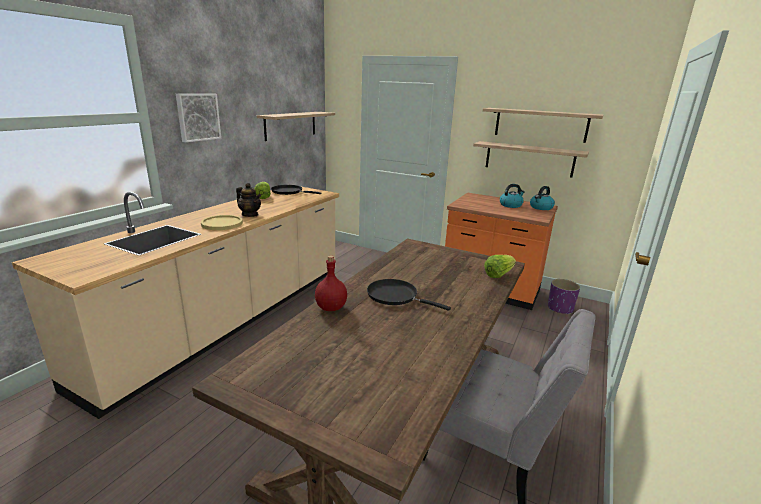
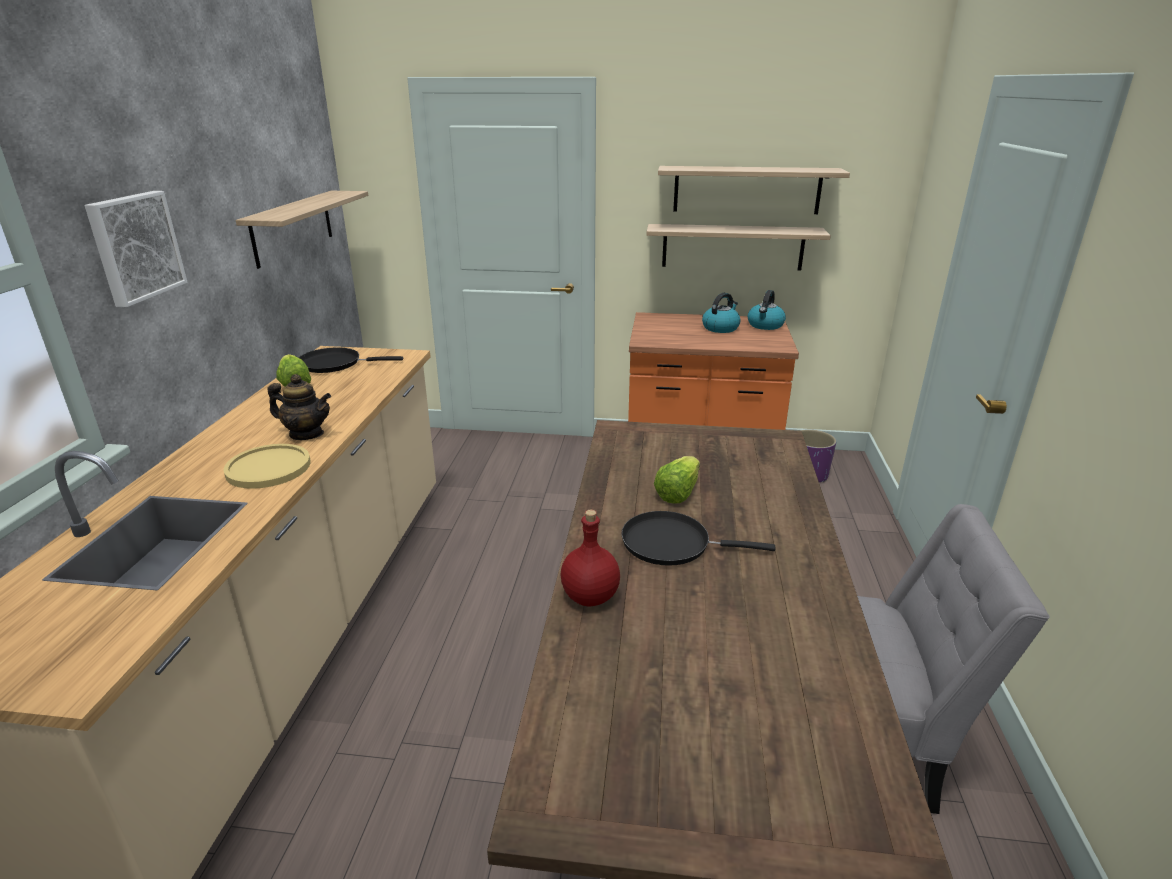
camera: 20 degrees left, 5 degrees up
(498, 274) = (784, 461): lettuce -> lettuce (677, 493)

